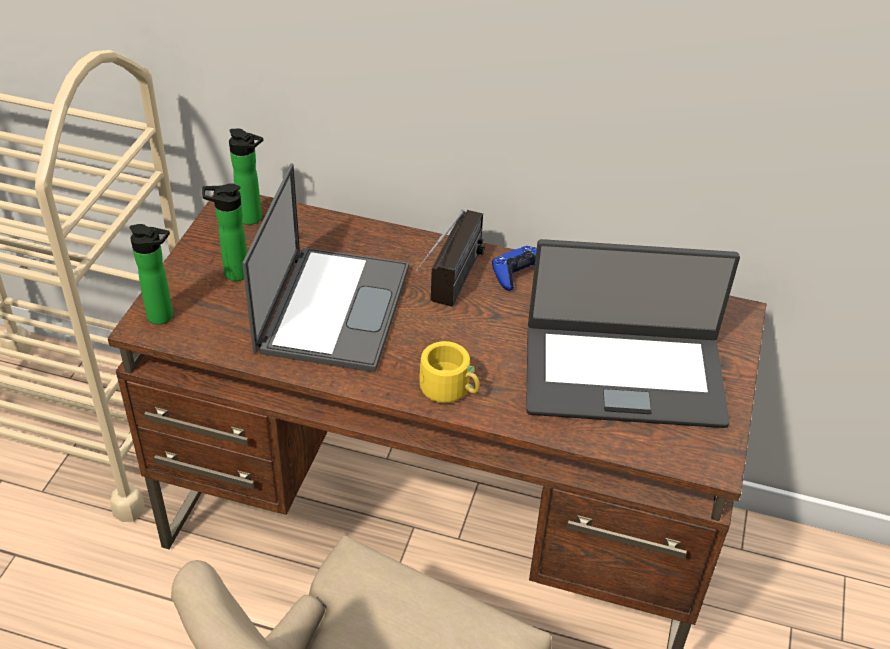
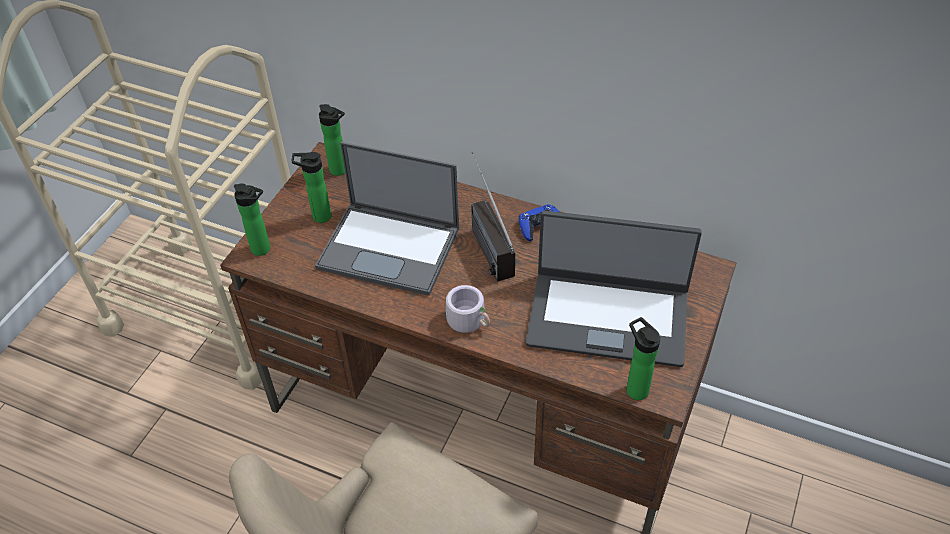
camera: 10 degrees right, 5 degrees up
(333, 307) = (391, 248): laptop -> laptop turned 90 degrees clockwise
(451, 291) = (483, 239): radio -> radio turned 135 degrees clockwise
(451, 388) = (471, 320): yellow mug -> grey mug
(673, 457) = (635, 388): none -> bottle

